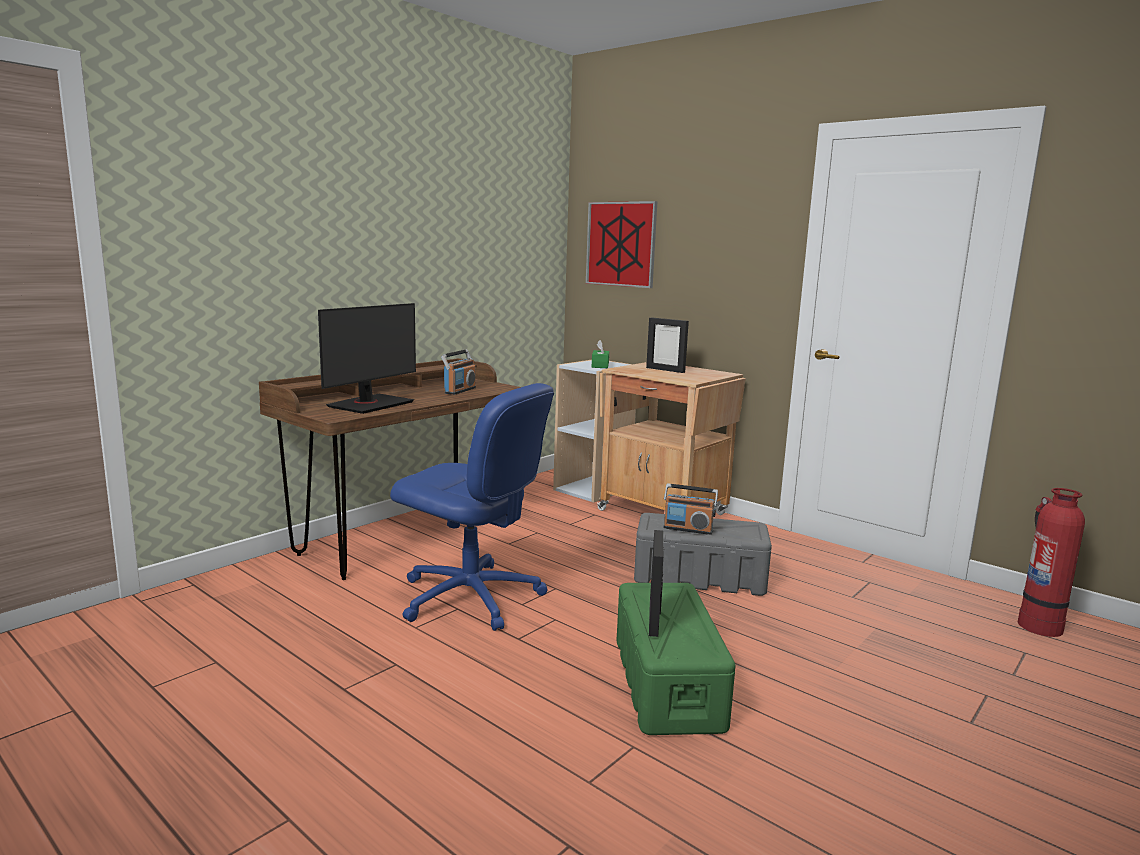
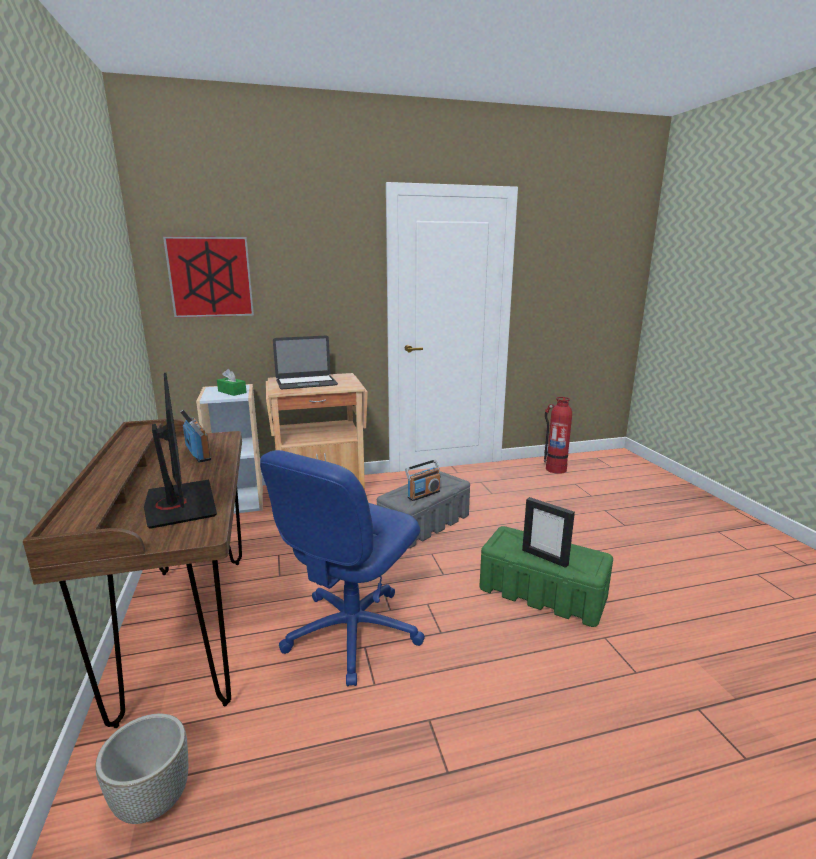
camera: 55 degrees left, 5 degrees up
(251, 589) = (152, 800): none -> grey planter
(470, 597) = (352, 632): blue office chair -> blue office chair turned 150 degrees clockwise
(665, 370) = (306, 382): picture frame -> laptop

